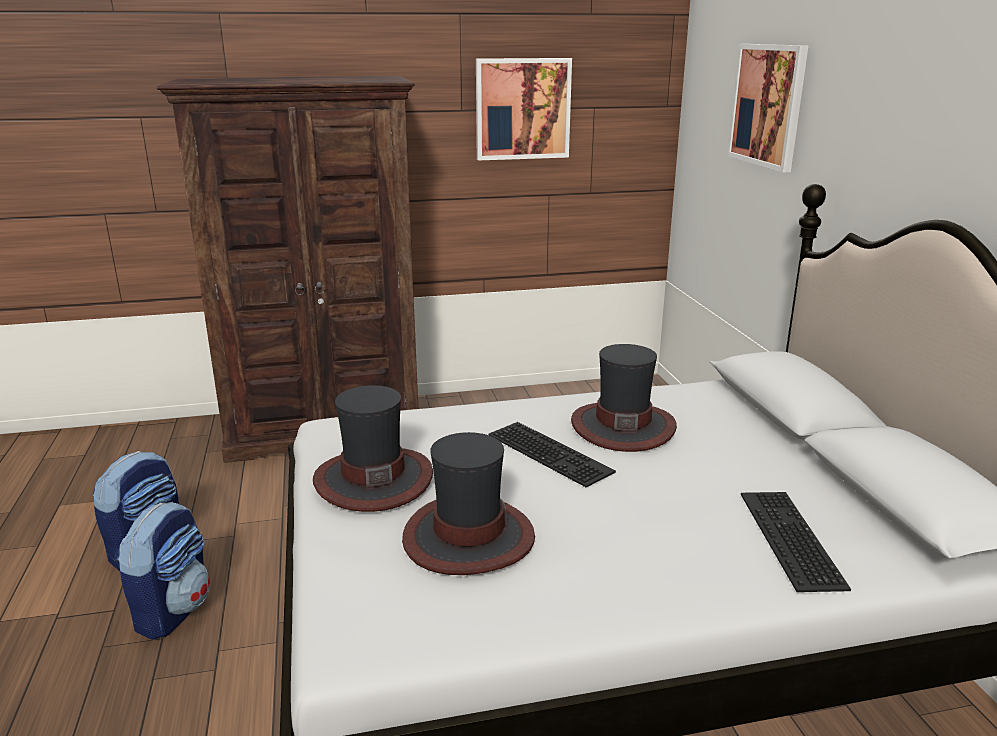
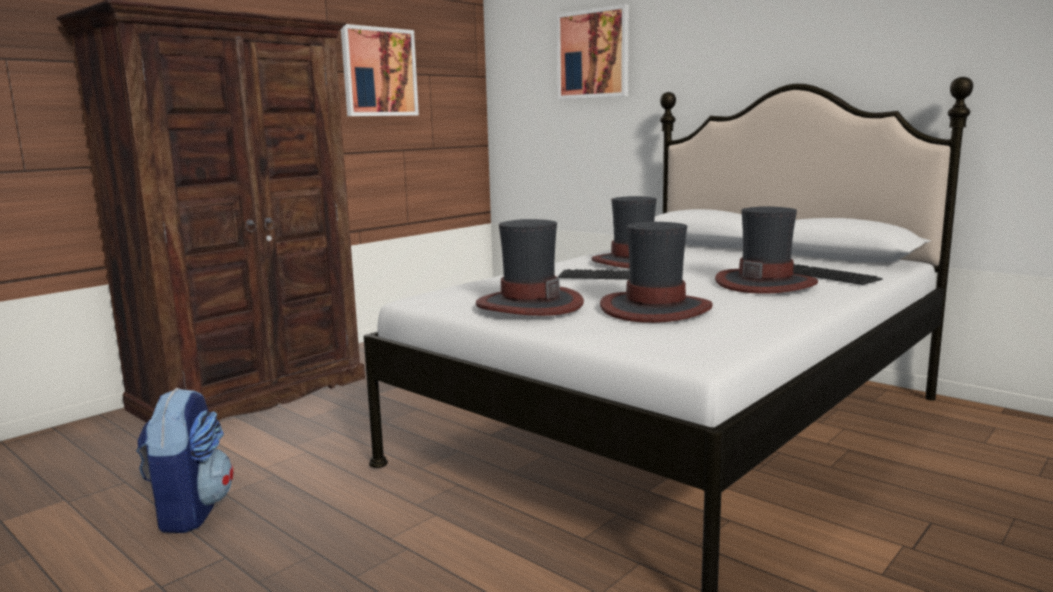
camera: 35 degrees left, 10 degrees down
(173, 610) = (296, 534): backpack -> none
(677, 535) = (765, 283): none -> hat

